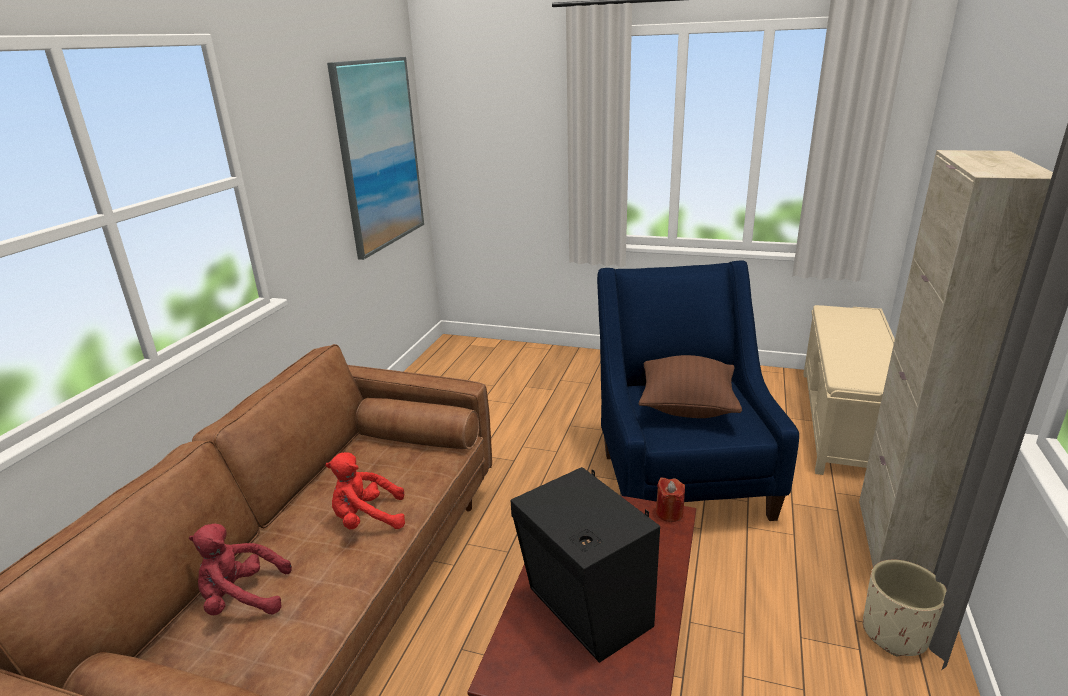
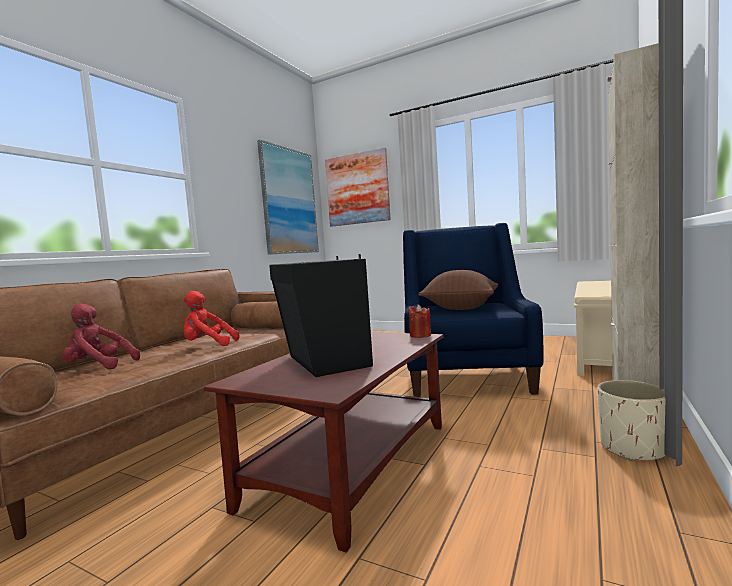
camera: 10 degrees right, 20 degrees down
(487, 121) = (357, 189): none -> picture

